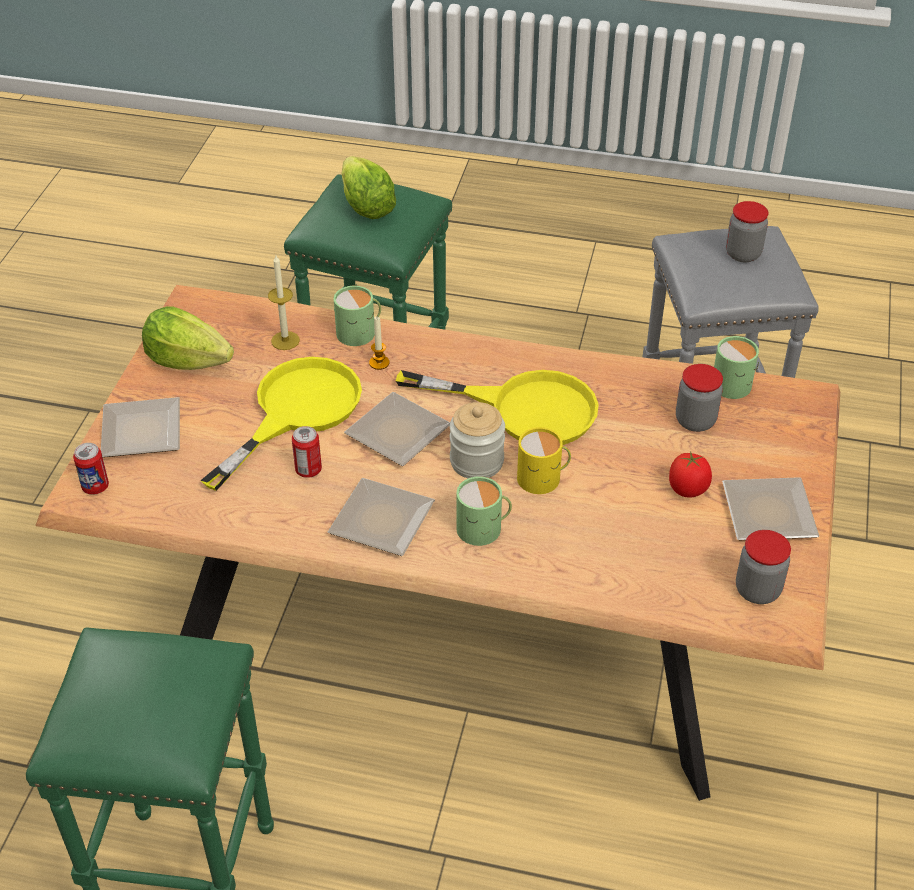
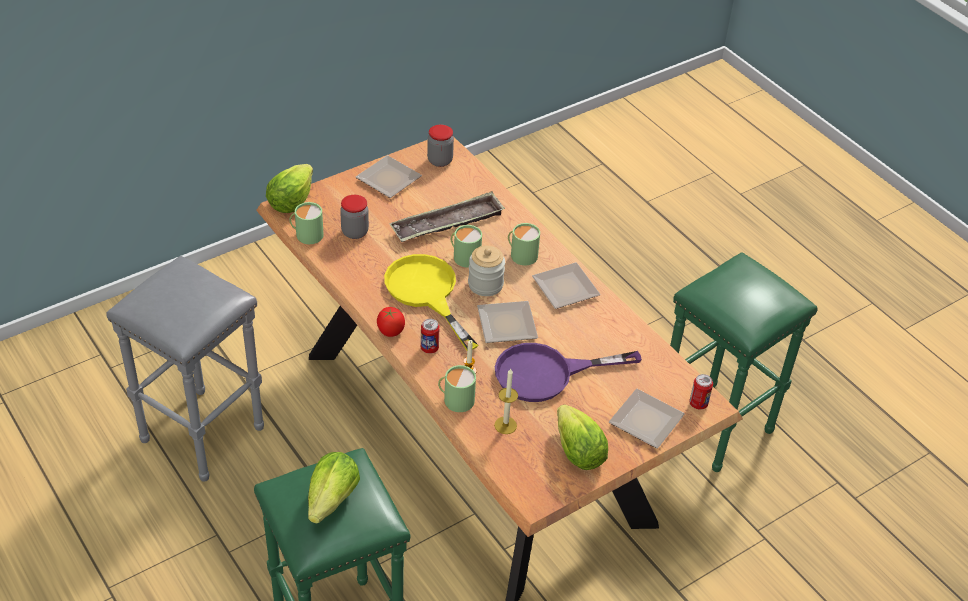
camera: 140 degrees left, 0 degrees up
(296, 411) = (547, 374): yellow frying pan -> purple frying pan
(308, 470) = (575, 337): can -> can (429, 348)
(543, 478) = (464, 256): yellow mug -> green mug
(619, 506) = (447, 223): none -> tray
(688, 489) = (407, 209): tomato -> tomato (390, 331)
(743, 254) = (174, 293): jar -> none
(813, 406) = (291, 201): none -> lettuce

